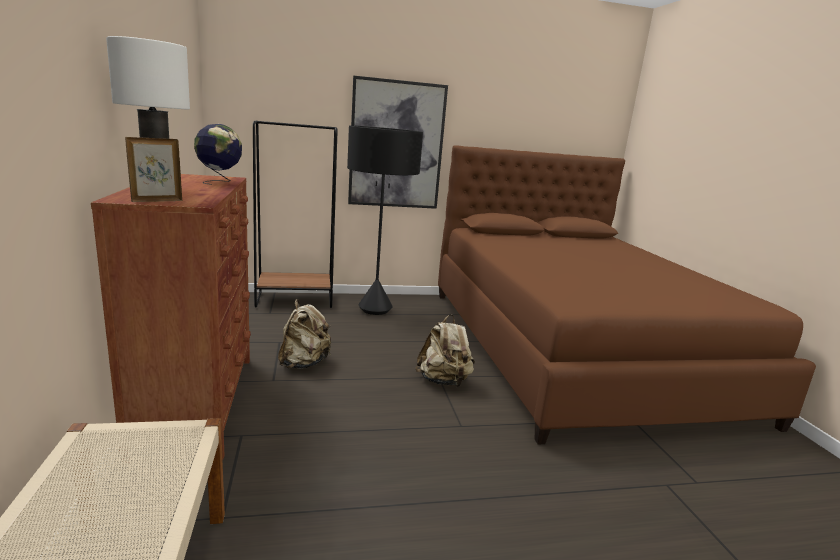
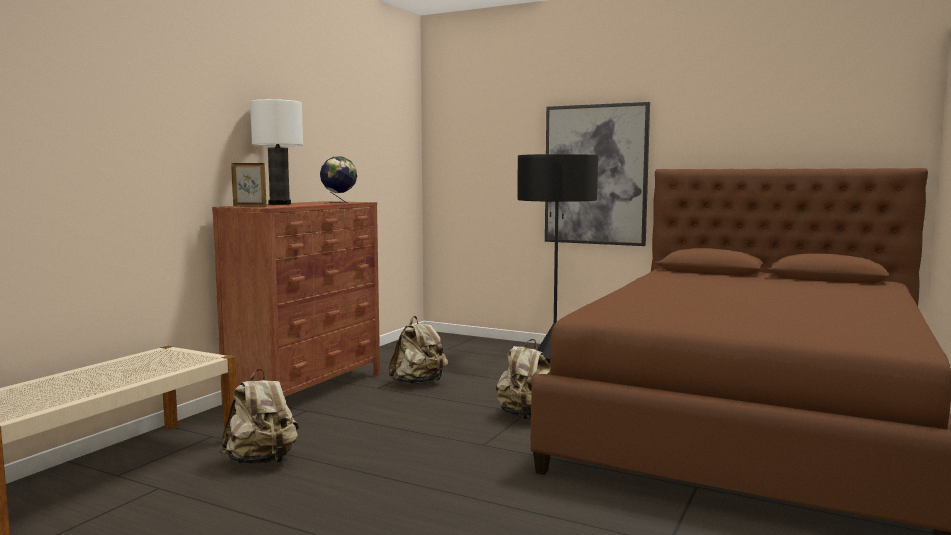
camera: 40 degrees right, 10 degrees down
(294, 301) = (484, 344): clothes rack -> none
(299, 535) = (262, 461): none -> beige backpack

